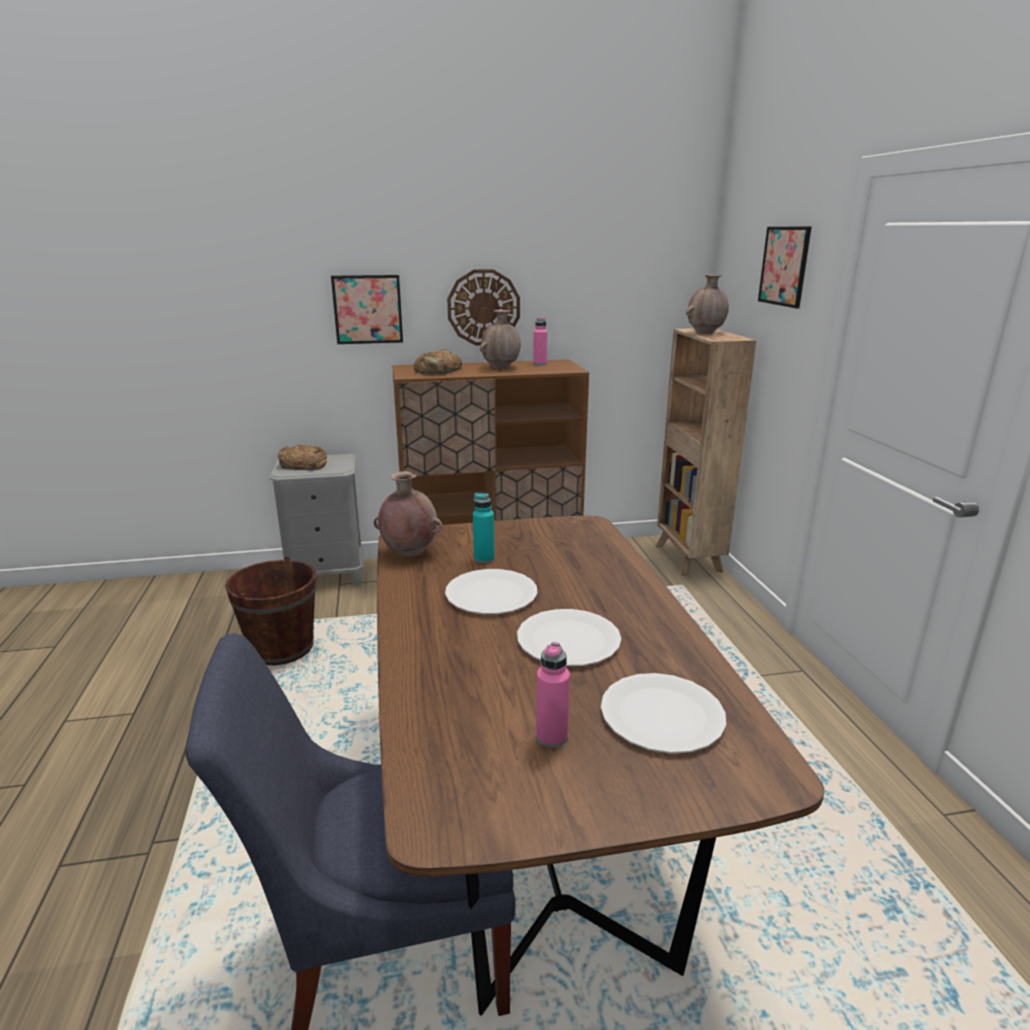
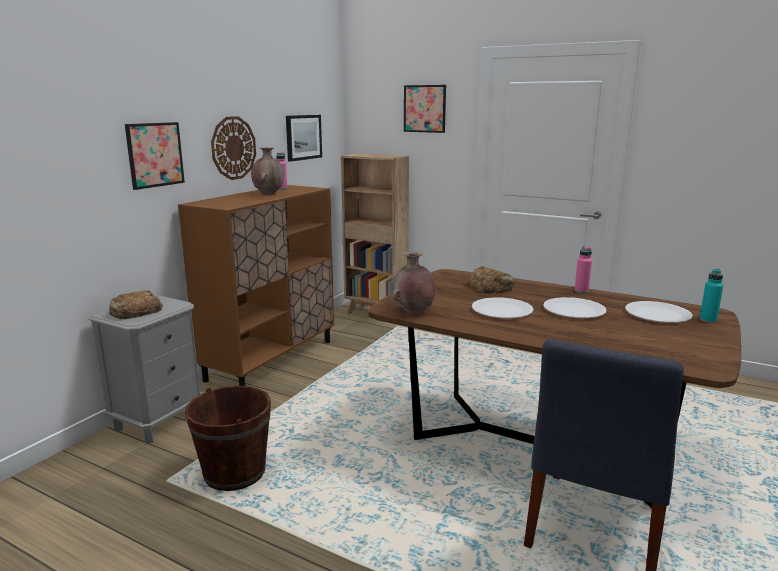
camera: 50 degrees left, 5 degrees down
(438, 370) = (233, 201): bread -> bread (491, 287)
(484, 559) = (454, 301): turquoise bottle -> turquoise bottle (708, 320)
(551, 737) = (657, 334): pink bottle -> pink bottle (581, 291)
(615, 299) = (303, 137): none -> picture
(705, 333) = (370, 155): brown vase -> none

